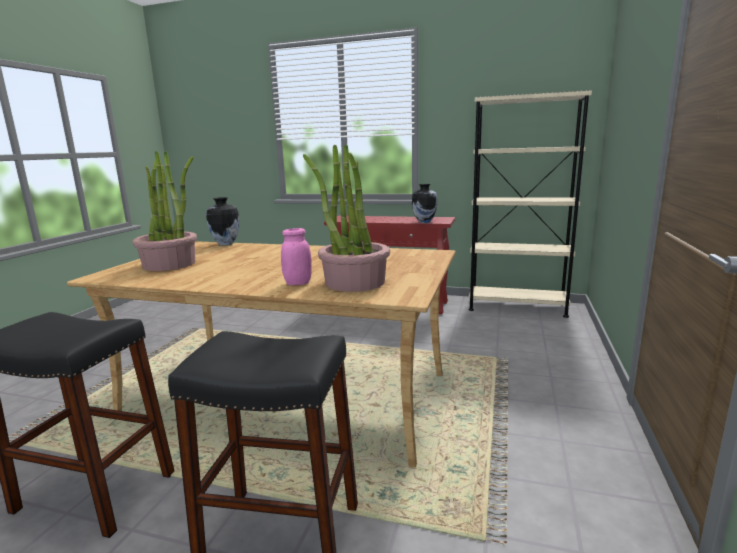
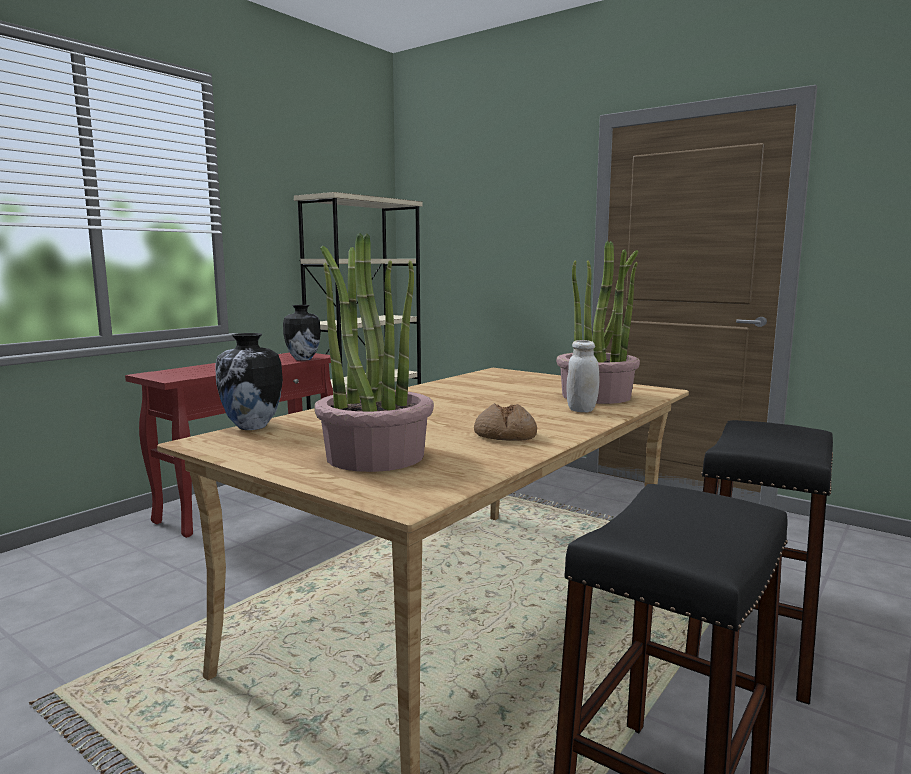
camera: 70 degrees left, 5 degrees down
(213, 276) = (505, 436): none -> bread
(298, 283) = (581, 410): pink jar -> white jar

